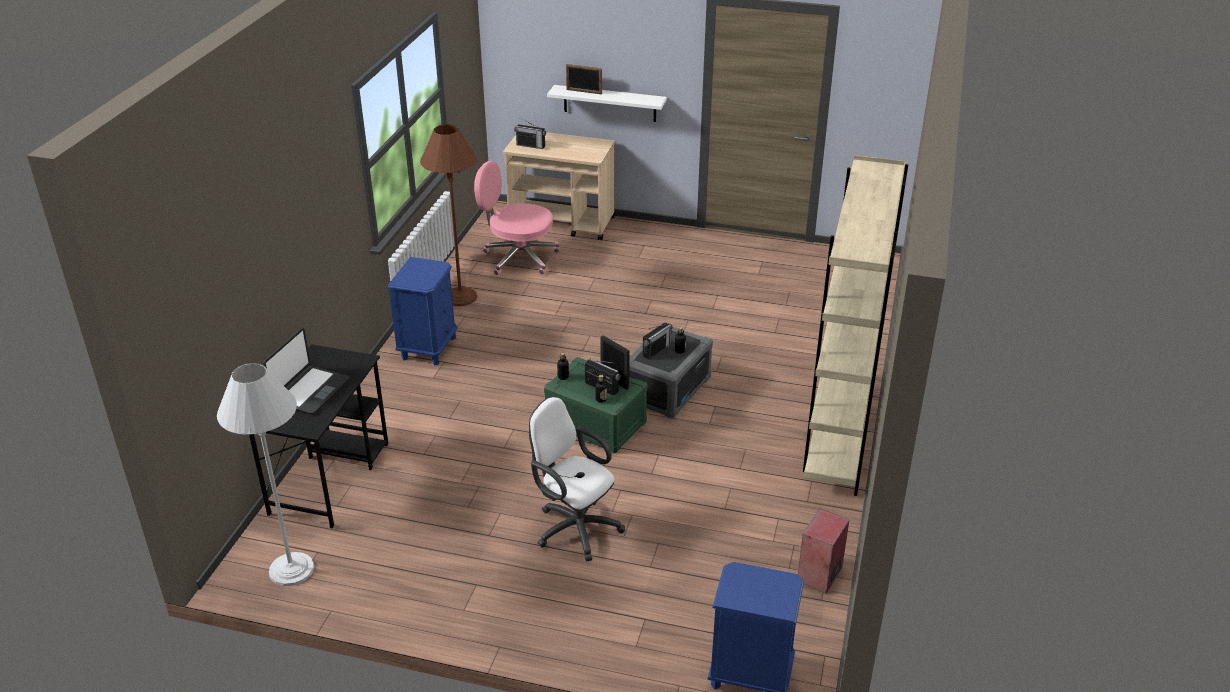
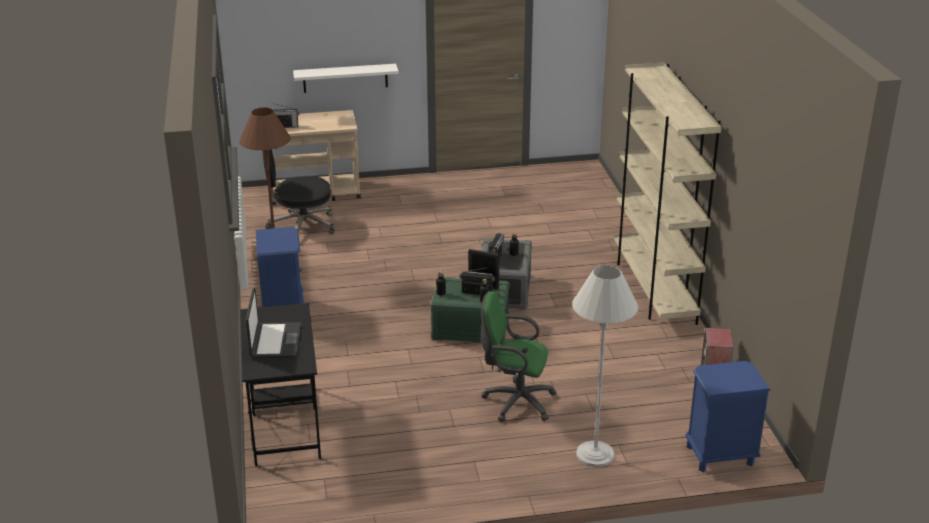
camera: 25 degrees left, 5 degrees down
(291, 569) = (313, 497): white floor lamp -> white floor lamp (595, 454)
(518, 257) = (301, 226): pink office chair -> black office chair
(574, 527) = (515, 401): white office chair -> green office chair
(584, 92) = (324, 71): picture frame -> none

